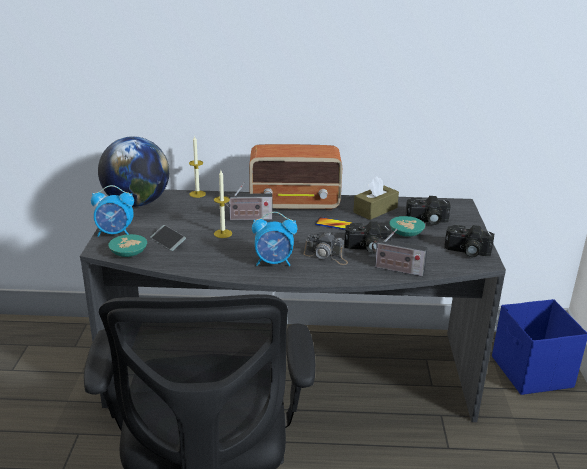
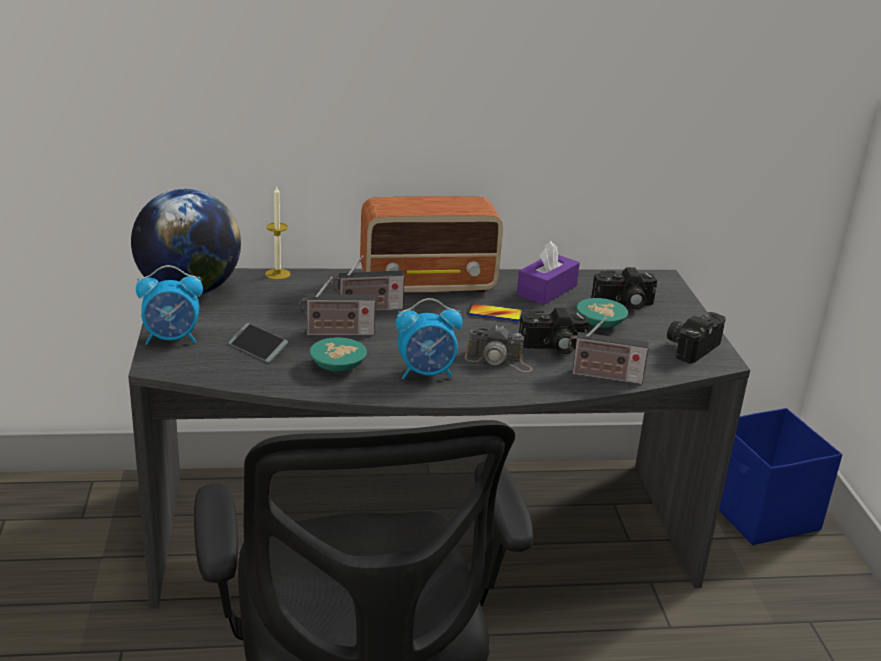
camera: 10 degrees left, 0 degrees up
(130, 253) = (206, 368): turquoise bowl -> turquoise bowl (340, 366)
(223, 233) = (336, 333): candle -> radio
(375, 210) = (546, 290): brown tissue box -> purple tissue box
(467, 252) = (691, 346): camera -> camera turned 120 degrees clockwise

